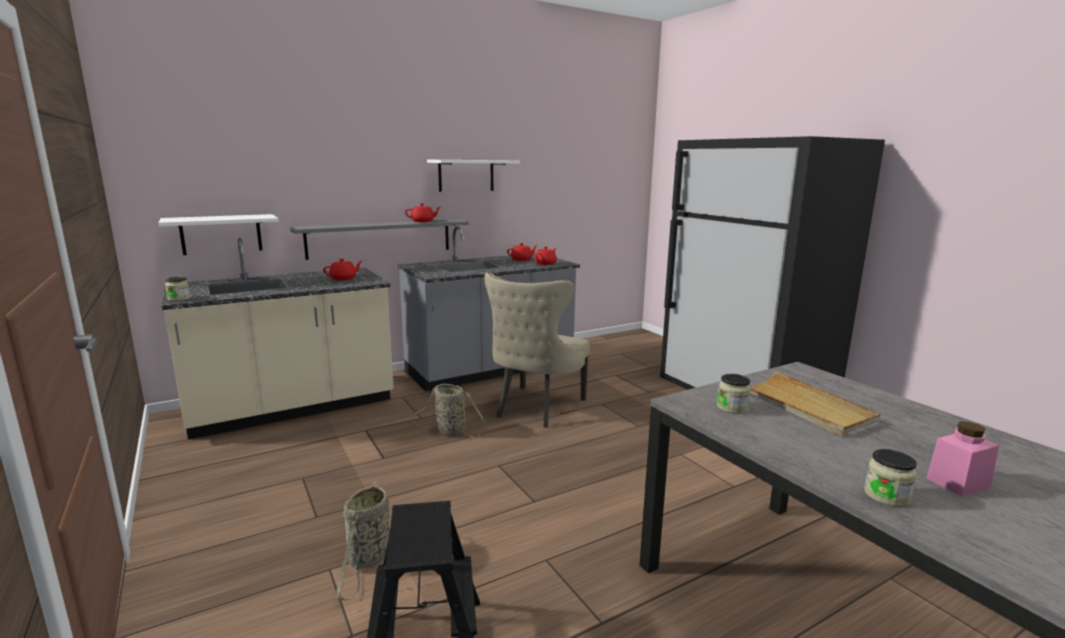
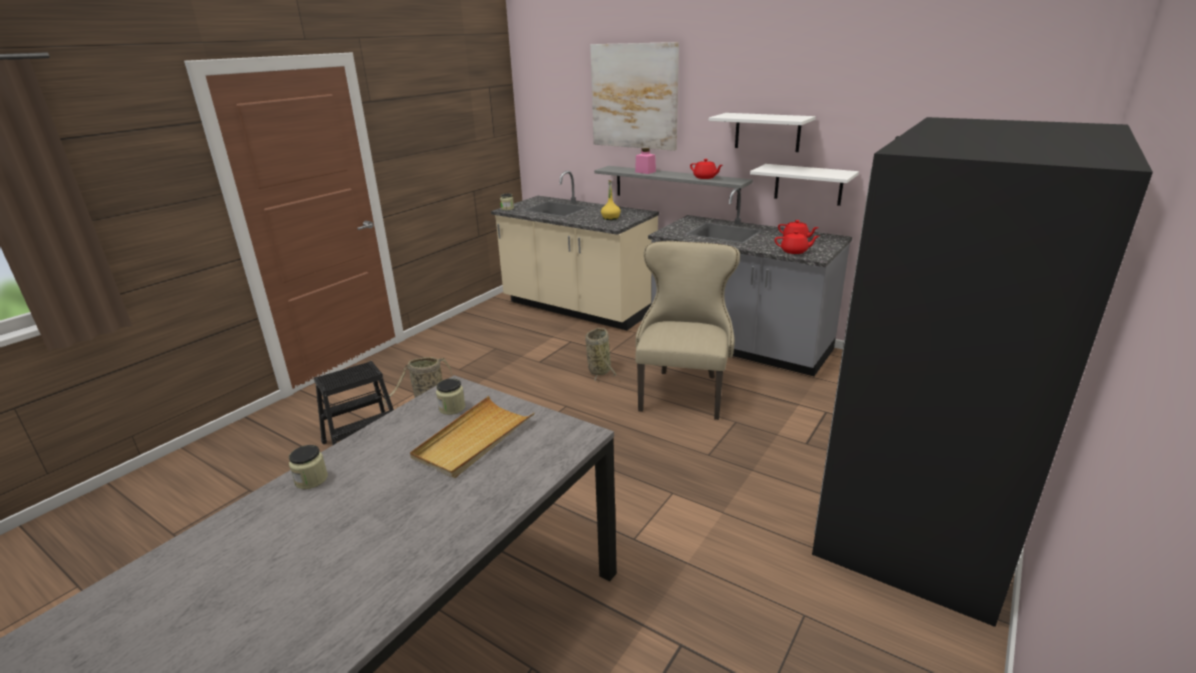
camera: 65 degrees right, 10 degrees up
(221, 234) = (568, 165): white shelf -> white shelf (808, 184)
(320, 144) = (634, 96): none -> picture
(344, 278) = (610, 218): red teapot -> yellow bottle
(536, 408) = (683, 391): beige chair -> beige chair turned 105 degrees clockwise
(958, 482) = (339, 515): pink jar -> pink jar (645, 172)

